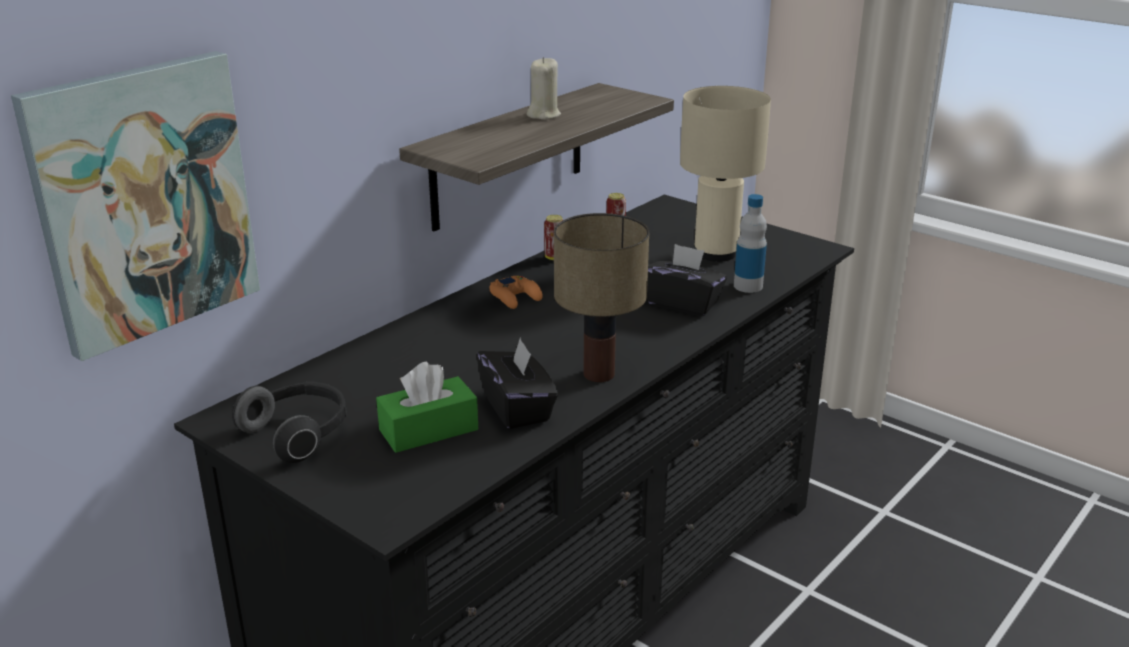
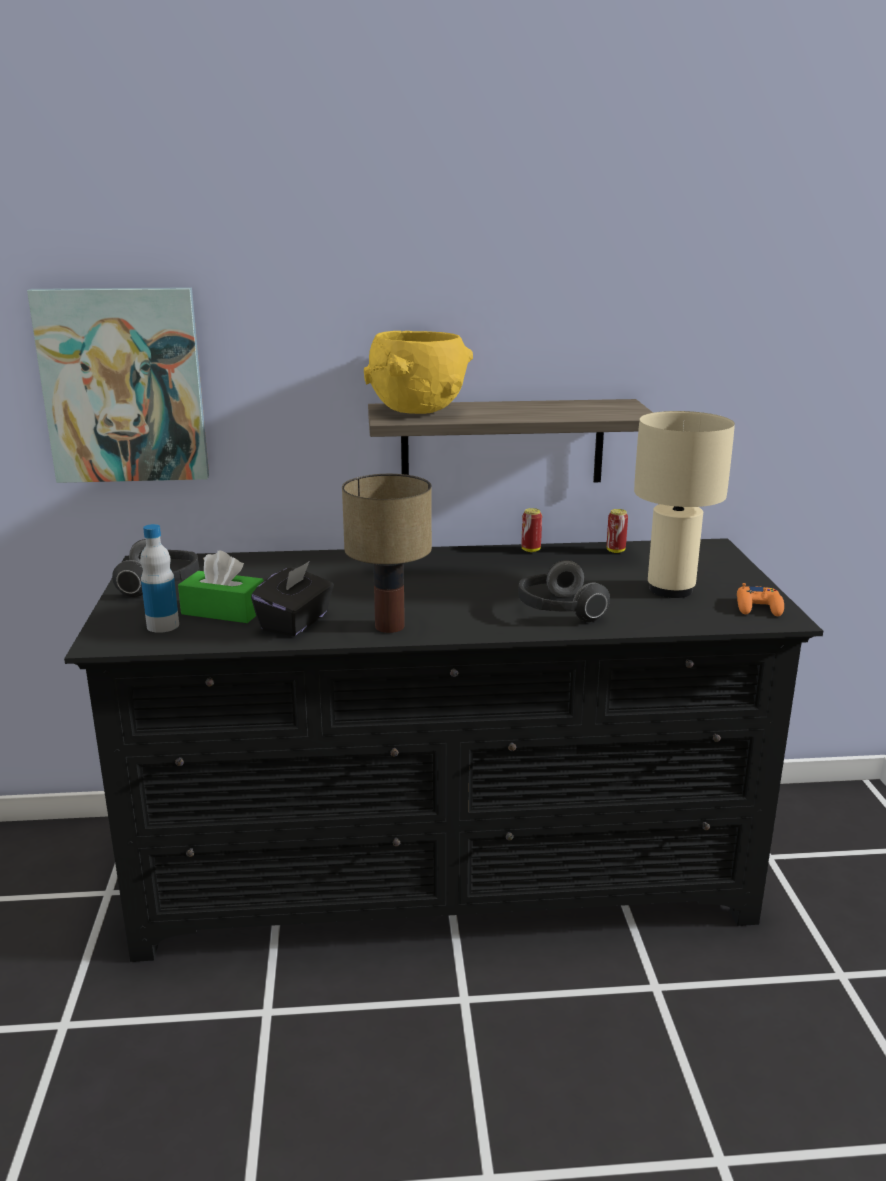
camera: 45 degrees right, 5 degrees down
(474, 144) = (417, 411): none -> yellow bowl
(516, 297) = (445, 563): orange game controller -> orange game controller (759, 607)
(543, 115) = (521, 407): beige candle -> none
(683, 303) = (557, 610): black tissue box -> headphones
(748, 286) = (642, 620): bottle -> bottle (163, 625)

